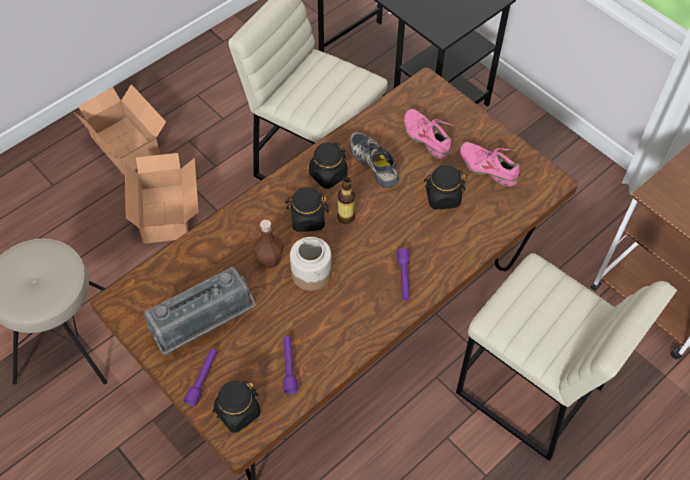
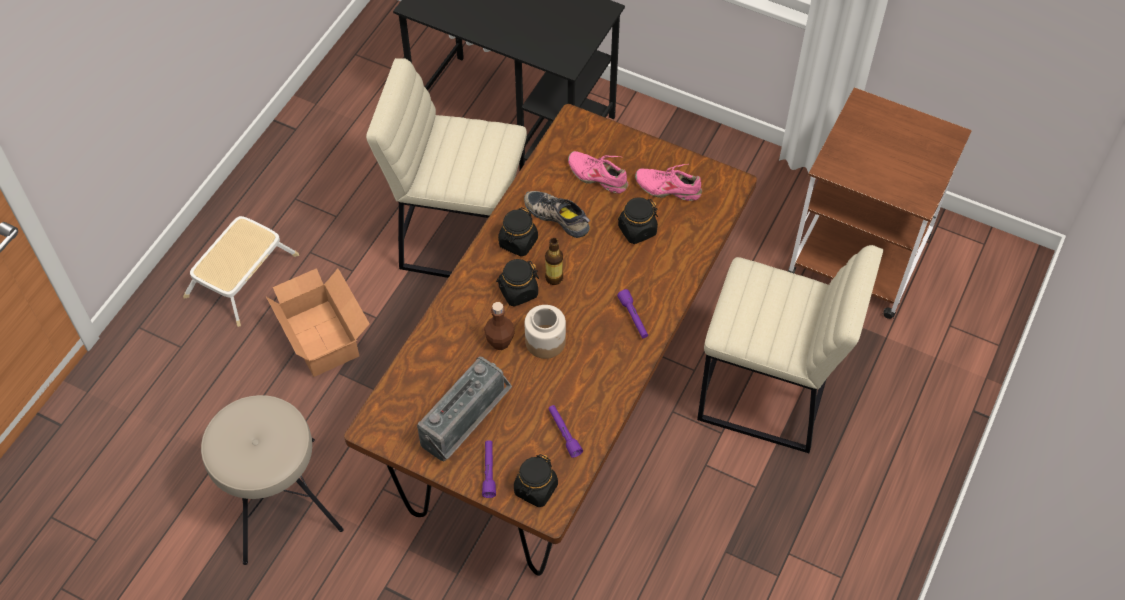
camera: 20 degrees left, 0 degrees up
(127, 143) = (242, 276): cardboard box -> beige step ladder

